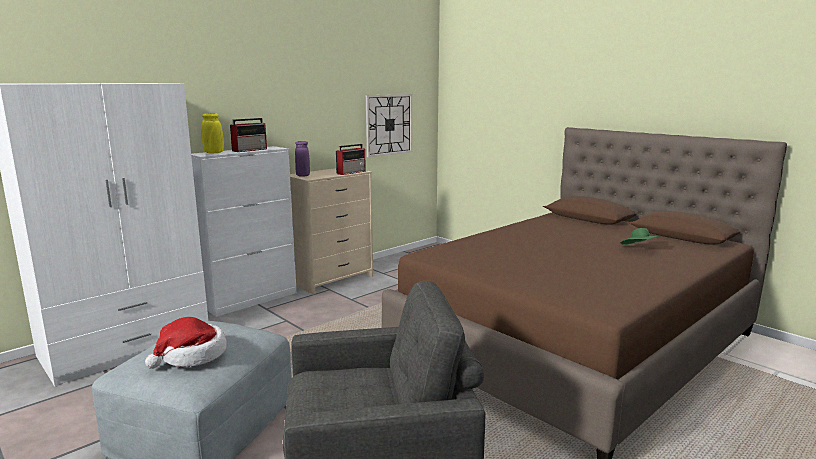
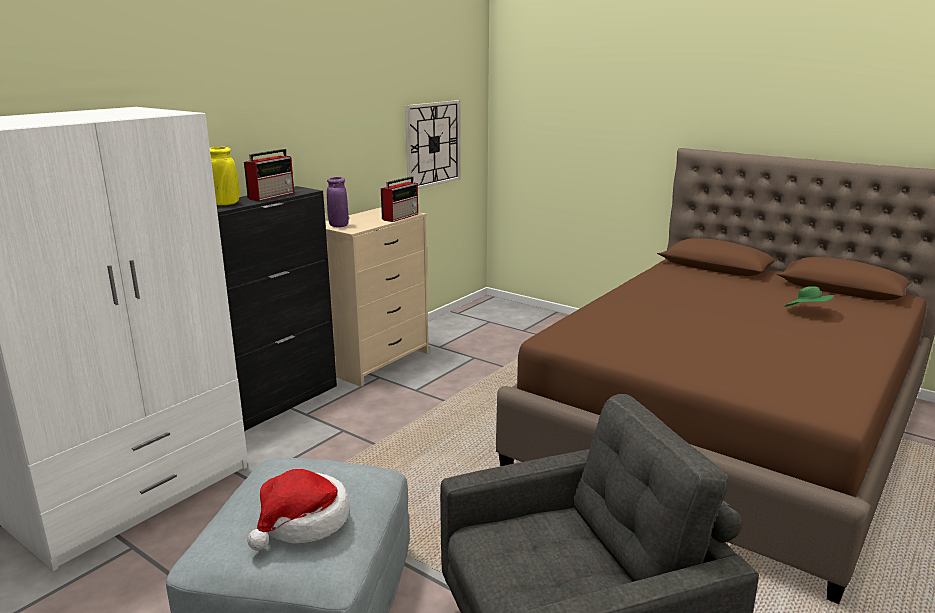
camera: 10 degrees left, 5 degrees up
(252, 300) = (280, 402): white cabinet -> black cabinet

